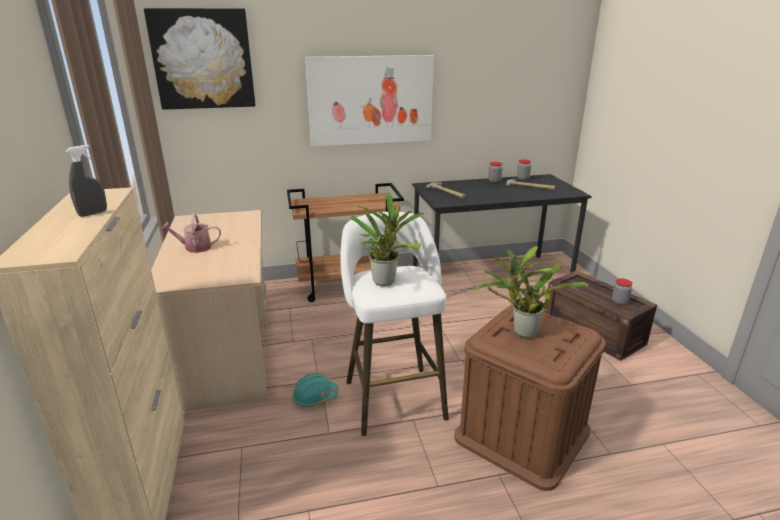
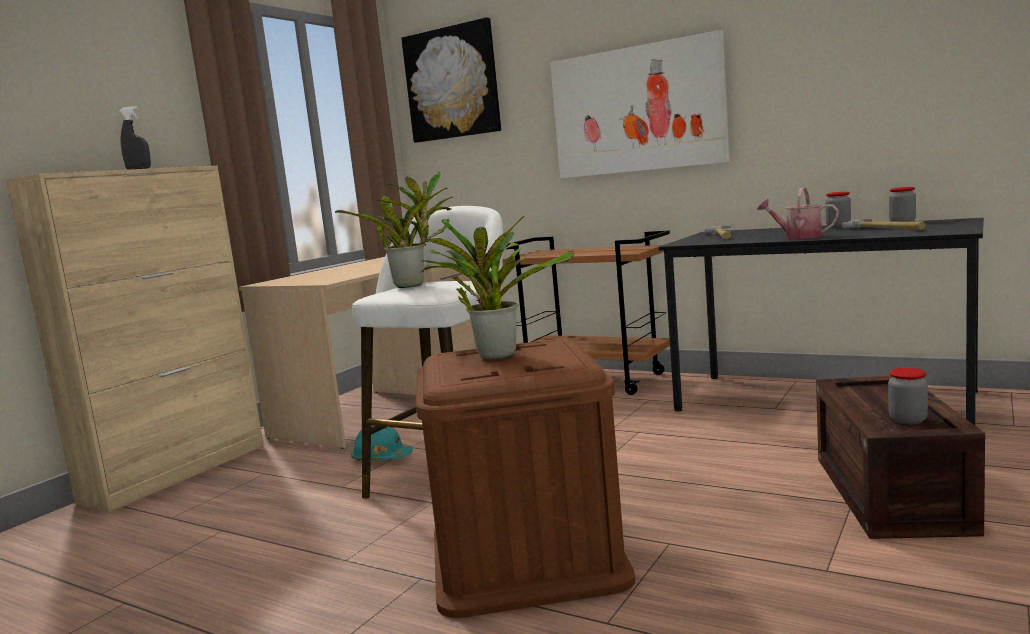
camera: 45 degrees right, 15 degrees down
(194, 248) = (346, 268): watering can -> watering can (798, 237)

